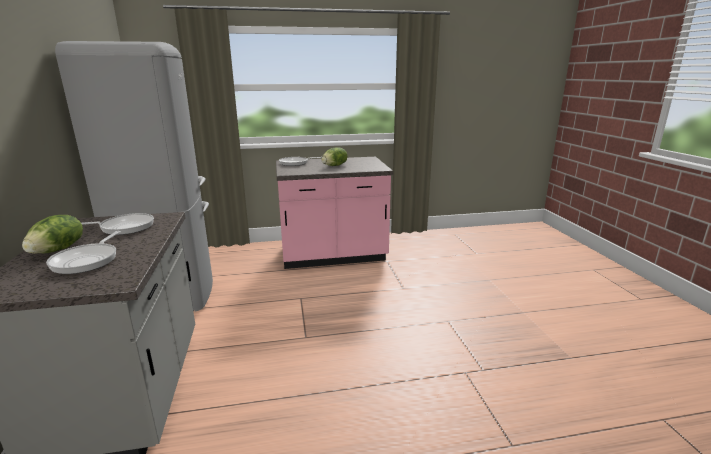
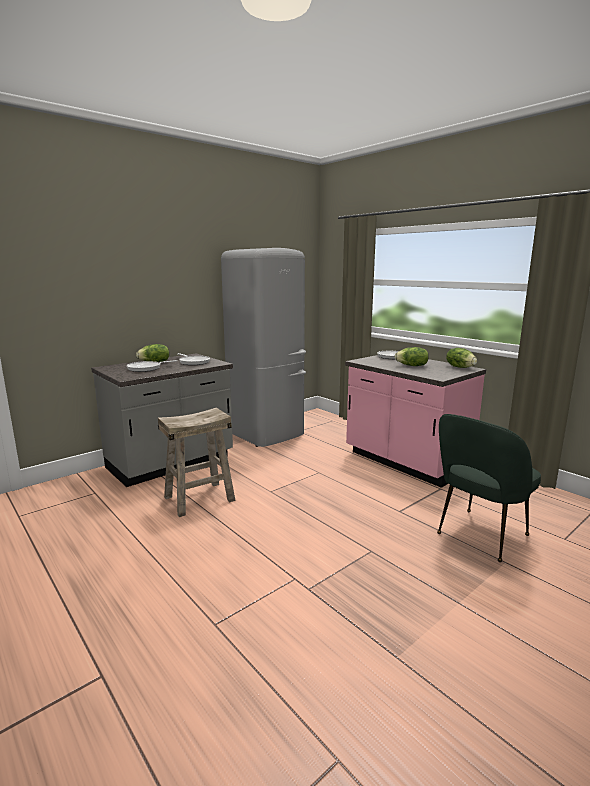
camera: 60 degrees right, 5 degrees down
(265, 393) = (199, 498): none -> beige stool
(361, 159) = (460, 367): none -> lettuce
(458, 275) = (478, 537): none -> green chair

